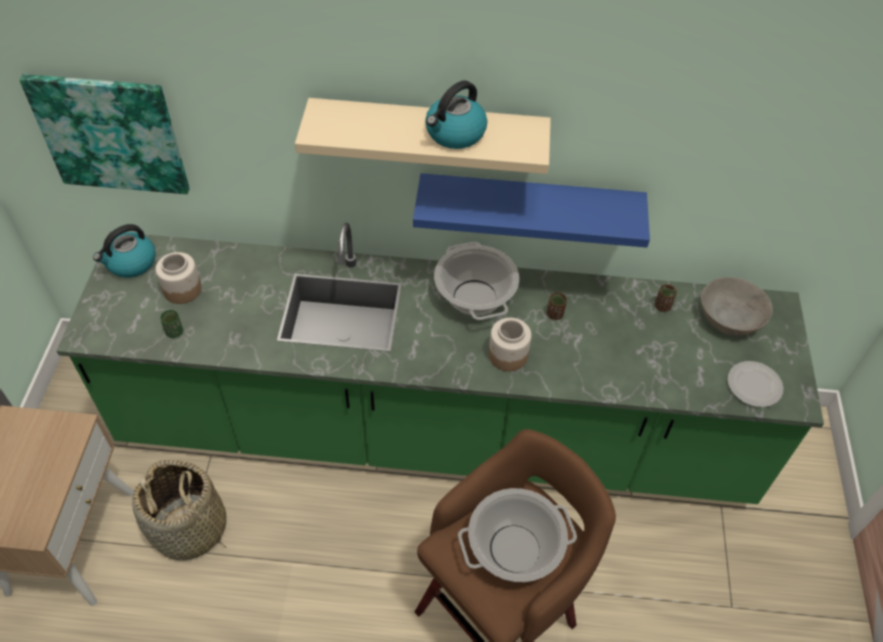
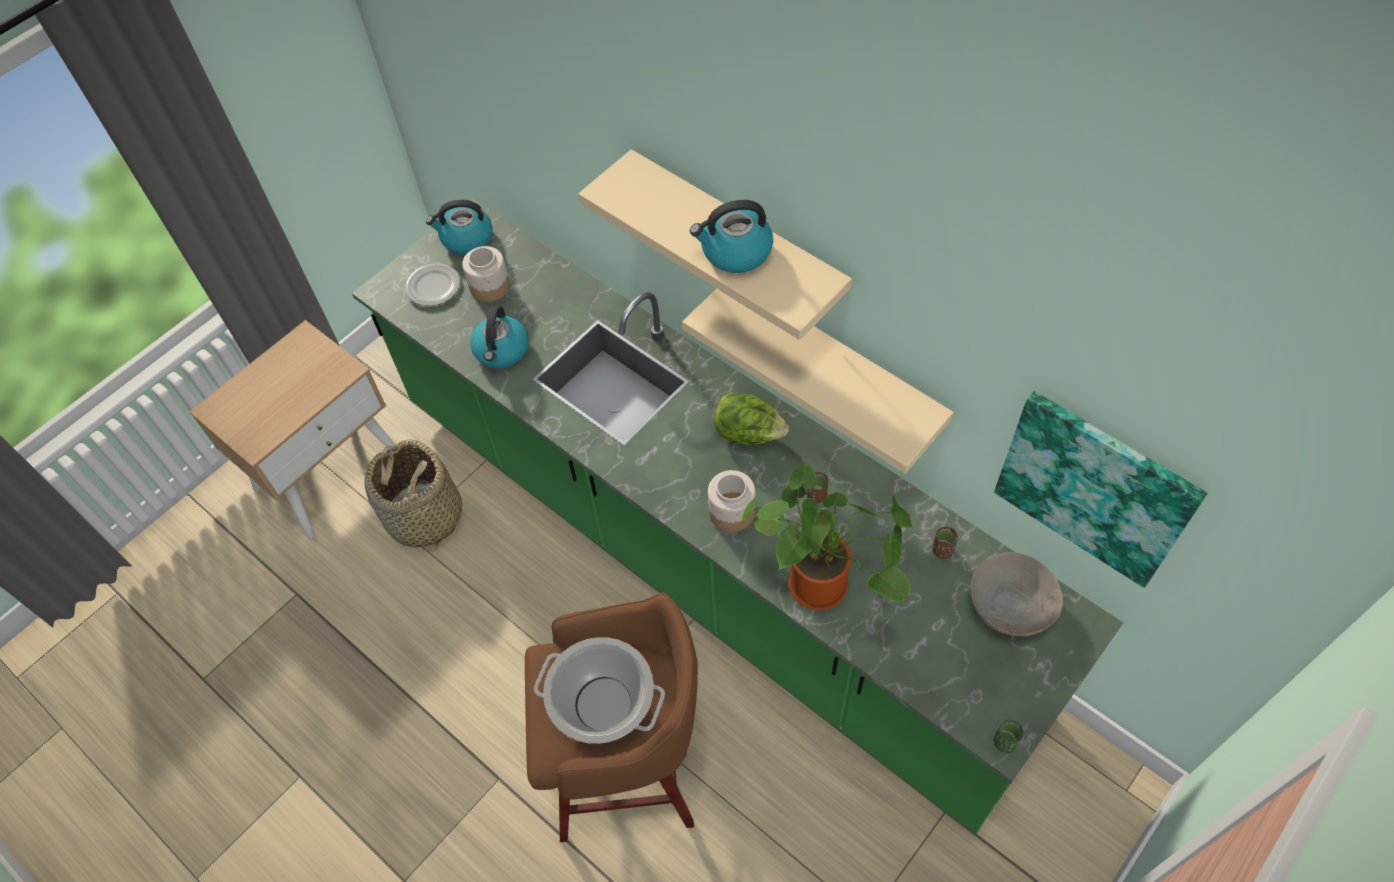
camera: 40 degrees right, 5 degrees up
(111, 133) = (475, 106): picture -> picture (1094, 487)
(174, 332) = (454, 325): green cup -> green cup (1005, 742)
(233, 331) = (502, 351): none -> kettle
(474, 297) = (748, 433): cooking pot -> lettuce
(529, 205) = (835, 363): blue shelf -> beige shelf
(611, 369) = (825, 585): none -> potted plant
(754, 385) = (969, 693): plate -> plate (434, 287)

